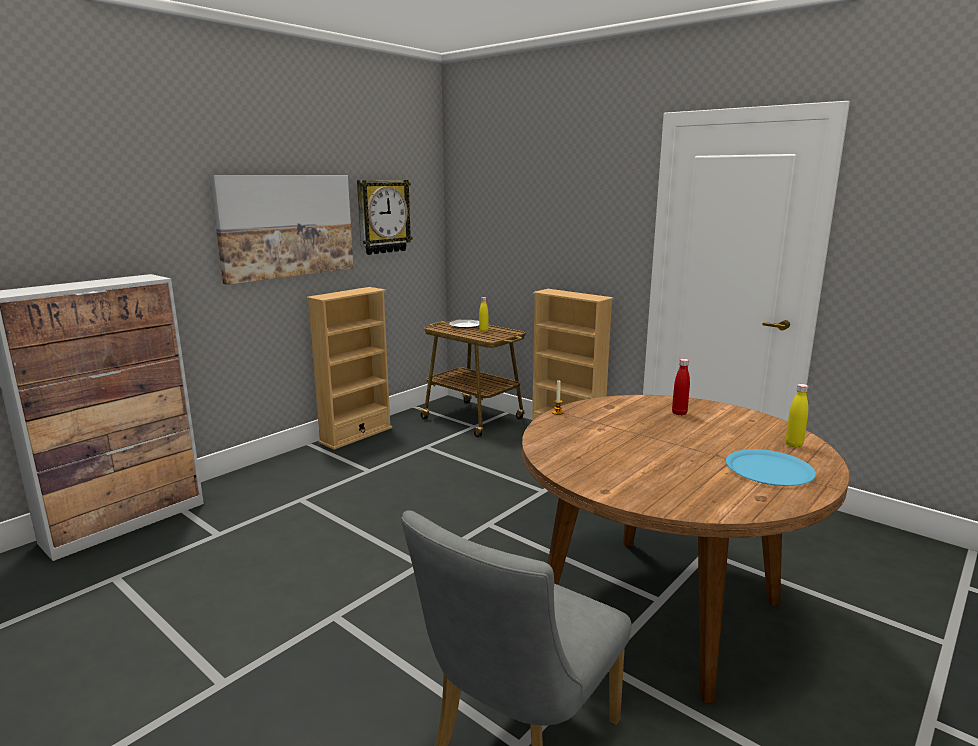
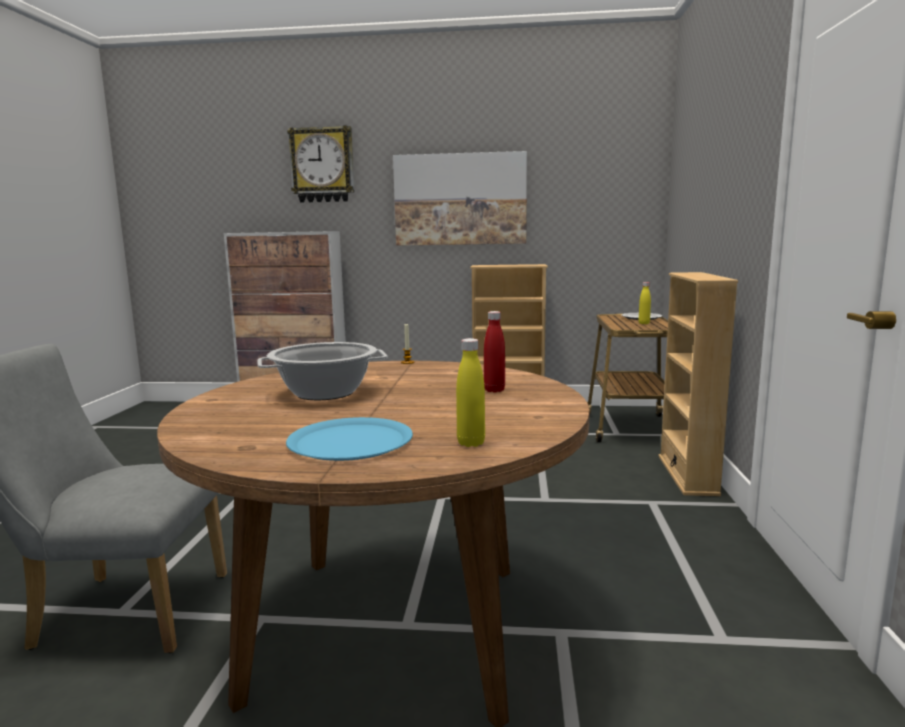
camera: 55 degrees right, 5 degrees down
(383, 216) = (574, 193): wall clock -> wall clock (322, 165)
(630, 453) = (324, 393): none -> cooking pot

